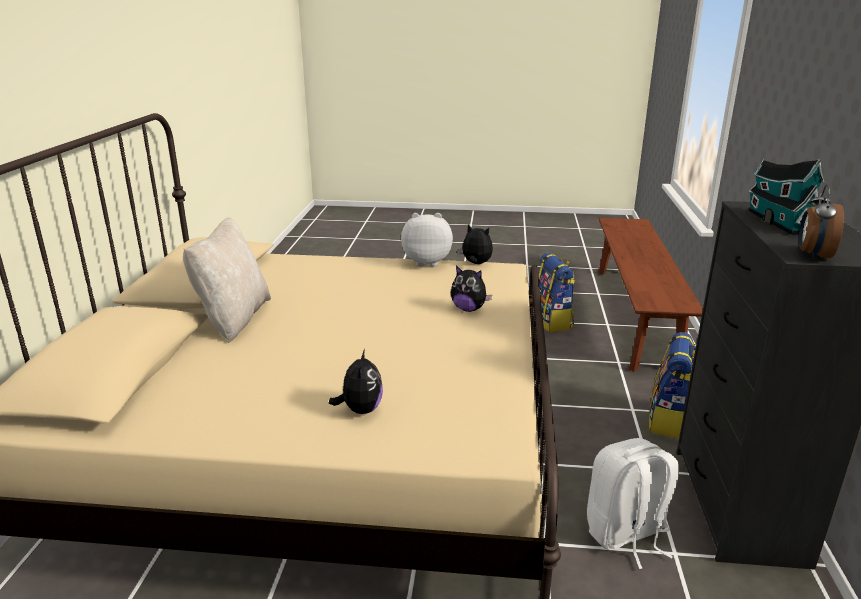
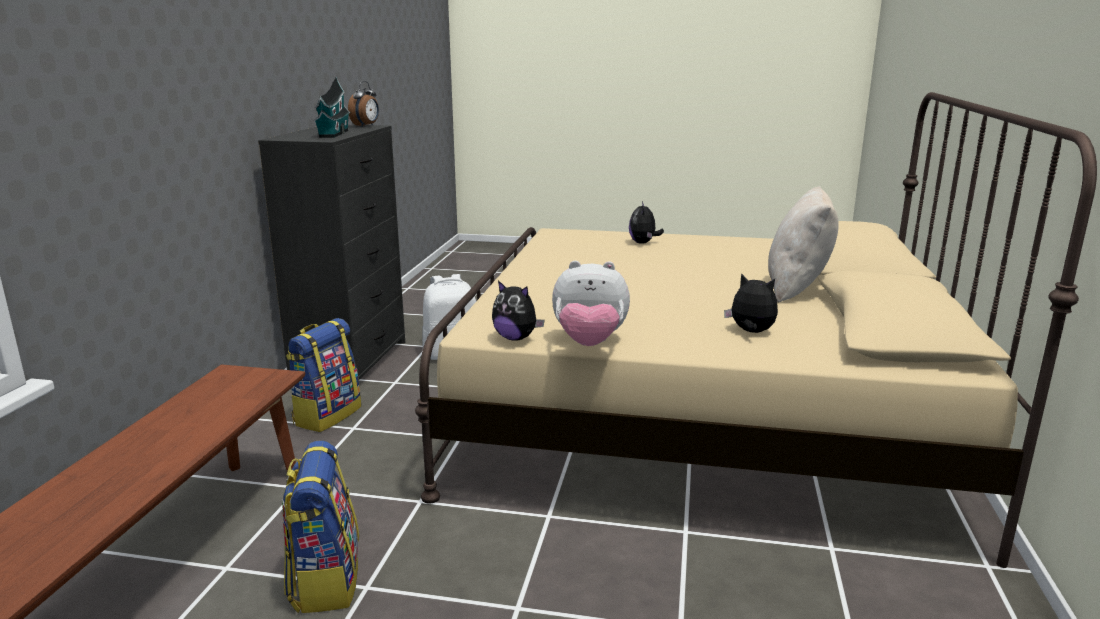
camera: 175 degrees left, 5 degrees down
(469, 309) = (549, 289): plush toy -> plush toy (751, 332)

